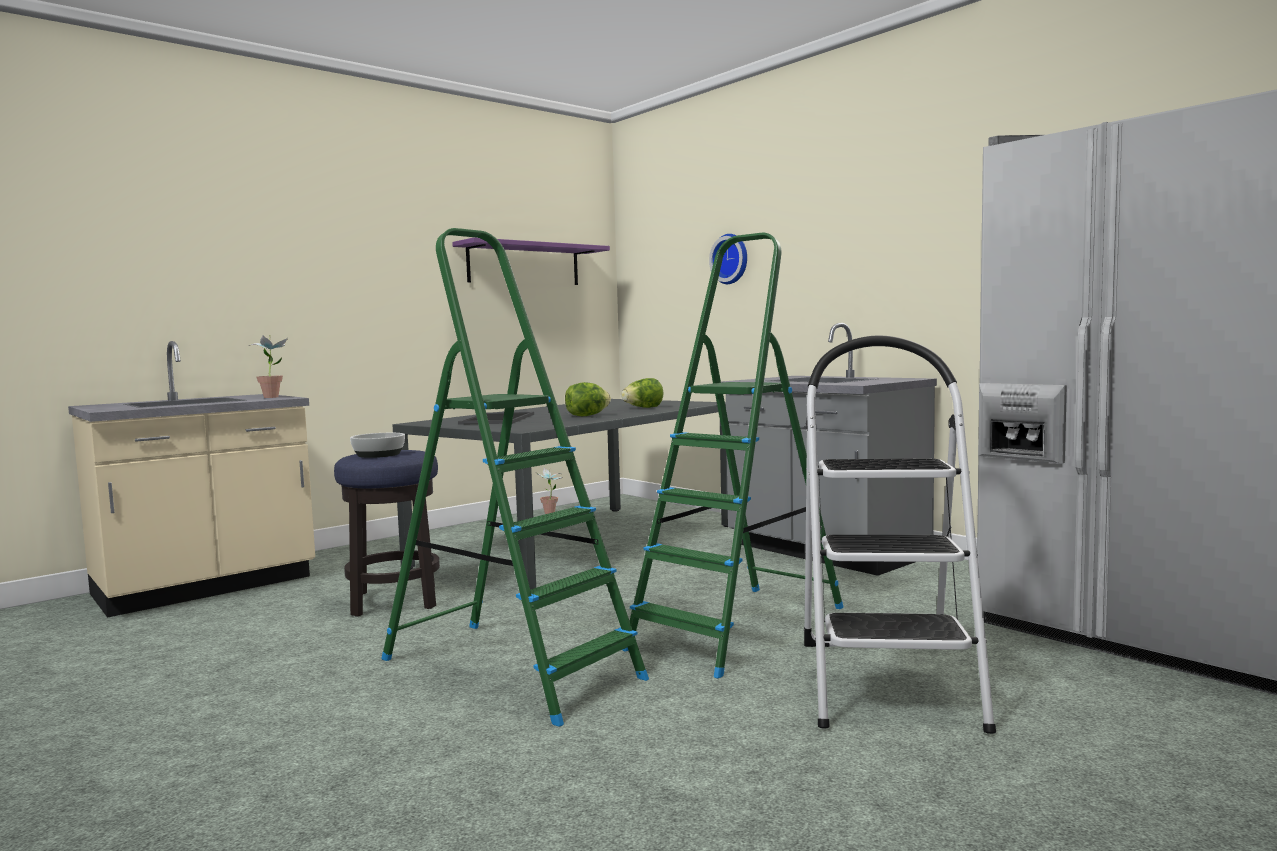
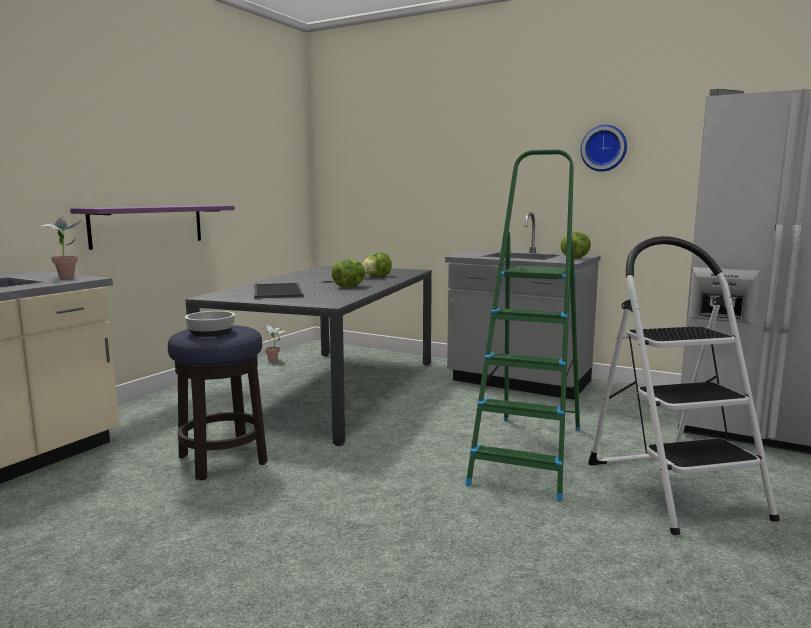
camera: 20 degrees left, 5 degrees up
(511, 668) = (395, 515): green step ladder -> none
(524, 264) = (246, 151): purple shelf -> purple shelf (148, 225)
(731, 259) = (424, 156): wall clock -> wall clock (604, 148)
(884, 381) = (575, 258): none -> lettuce

